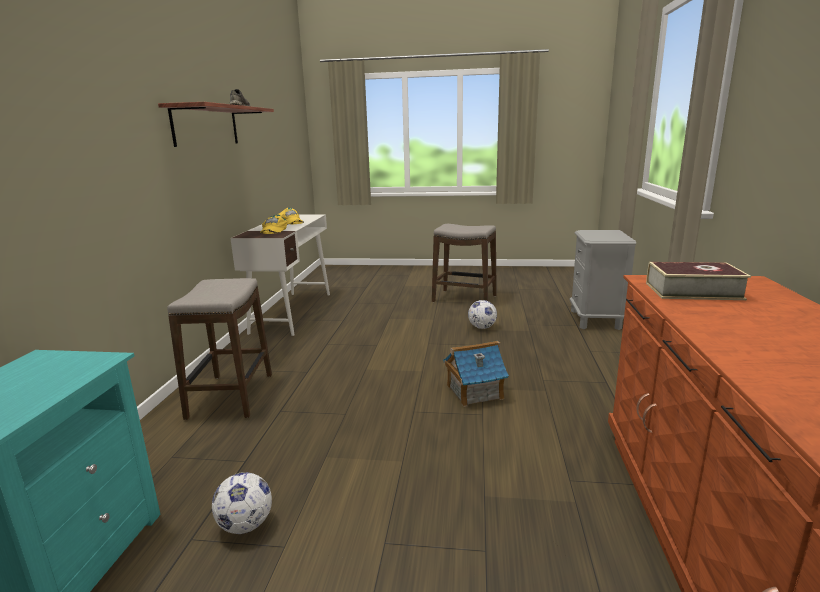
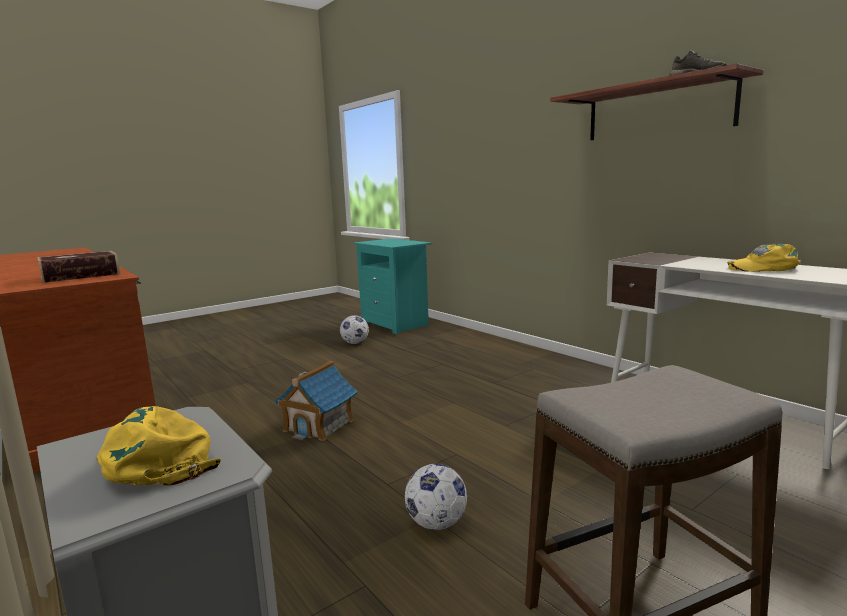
camera: 135 degrees right, 5 degrees down
(230, 396) = (494, 356): stool -> none
(273, 230) = (681, 260): yellow cap -> yellow cap (154, 458)

